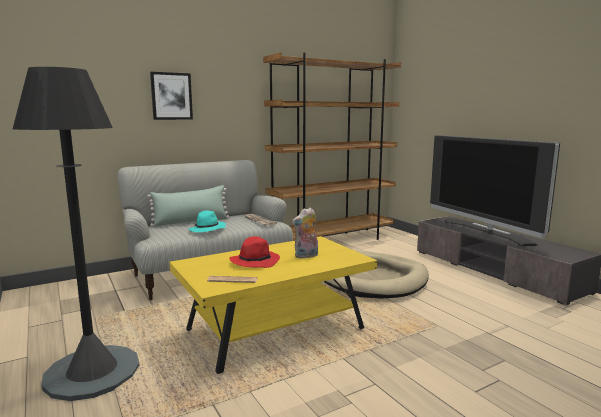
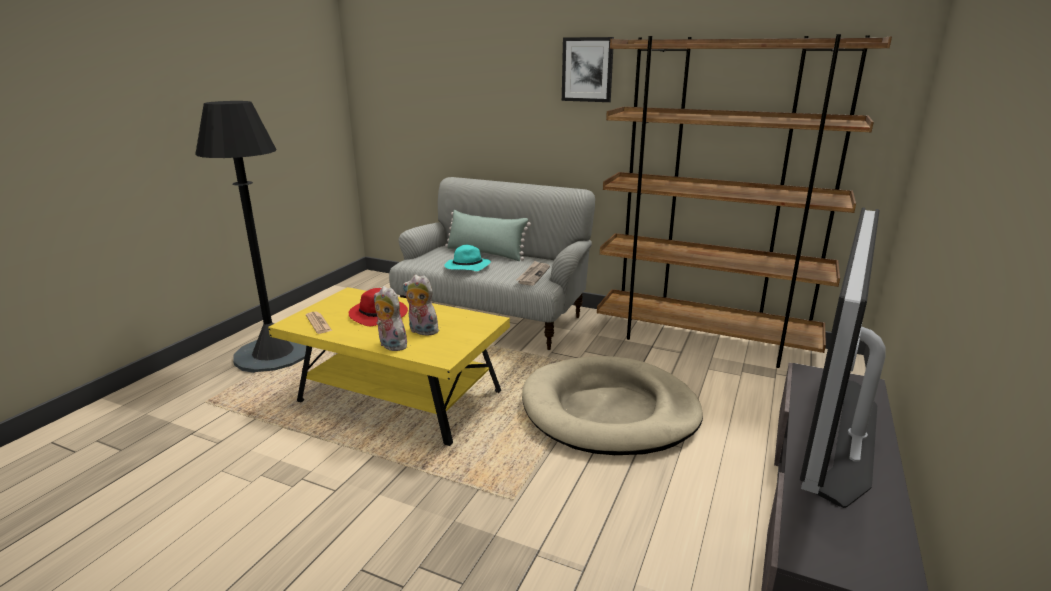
camera: 55 degrees right, 10 degrees up
(171, 96) = (504, 98): picture -> picture (587, 69)
(316, 267) = (390, 345): none -> plush toy

